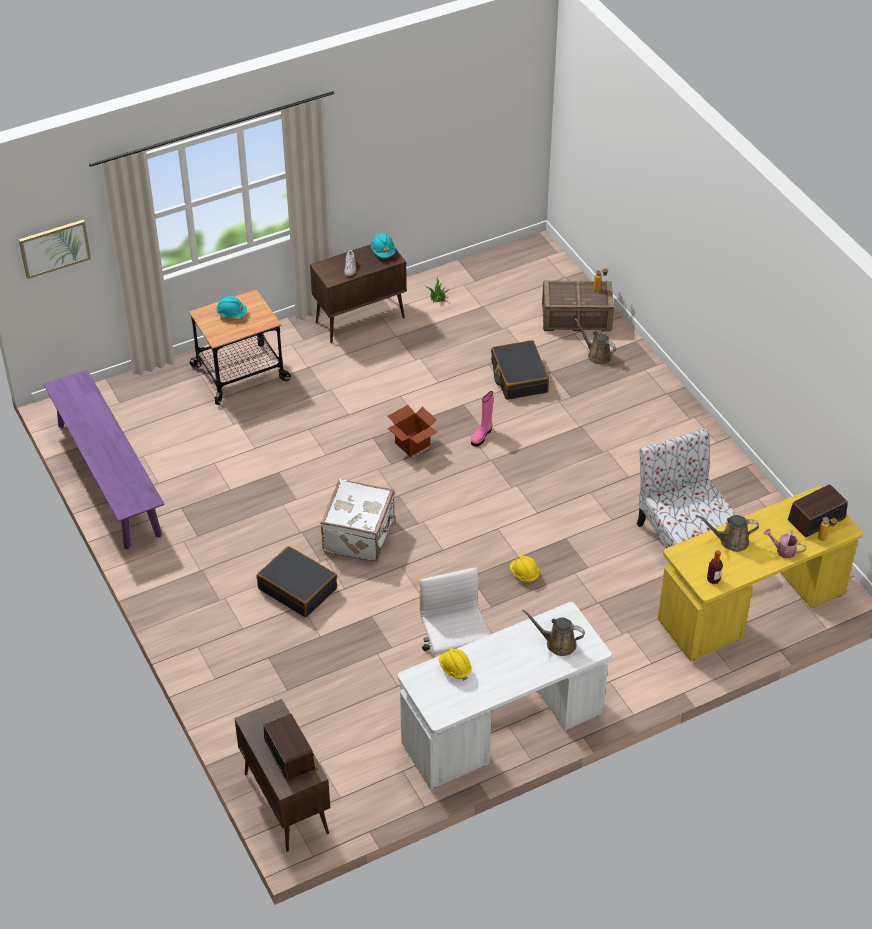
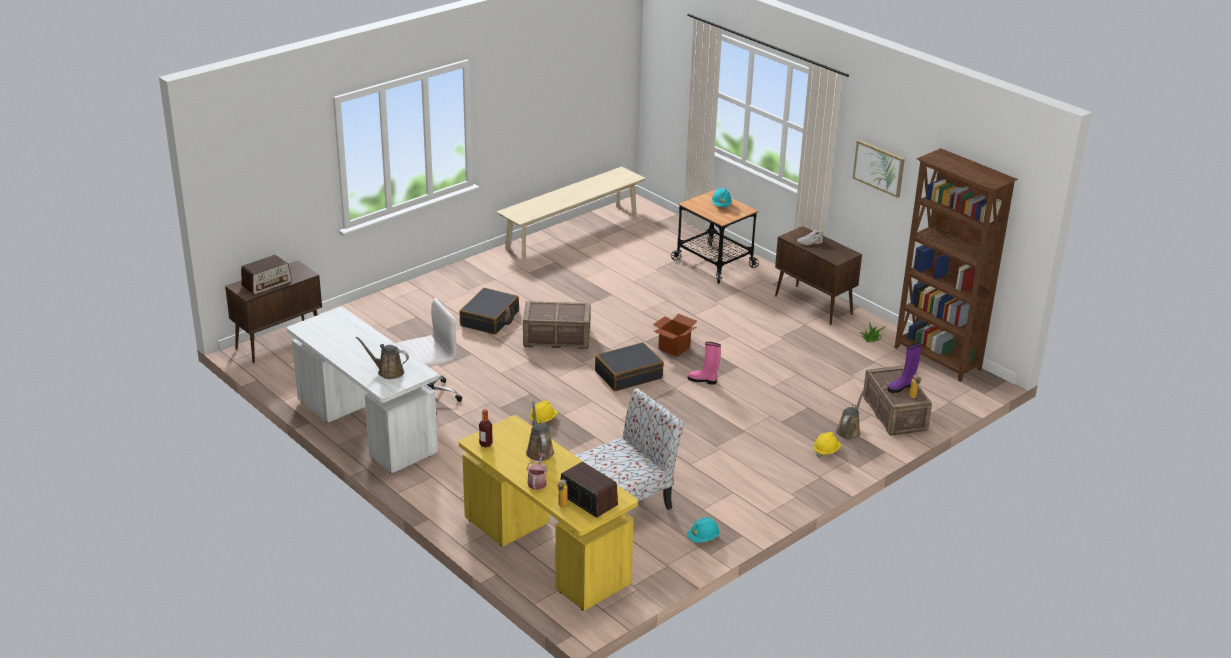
camera: 75 degrees right, 15 degrees down
(54, 248) = (667, 74): picture -> picture (879, 168)
(108, 479) = (572, 231): purple bench -> beige bench
(360, 535) = (557, 338): white suitcase -> crate
(383, 252) = (841, 254): turquoise hard hat -> turquoise hard hat (703, 538)
(455, 669) = (351, 329): yellow hard hat -> yellow hard hat (826, 451)
(490, 264) = (937, 359): none -> brown bookcase
(518, 377) = (790, 391): black suitcase -> black suitcase (628, 375)
(557, 643) = (388, 371): brown watering can -> brown watering can turned 75 degrees counterclockwise
(581, 292) = (901, 387): none -> purple boot

